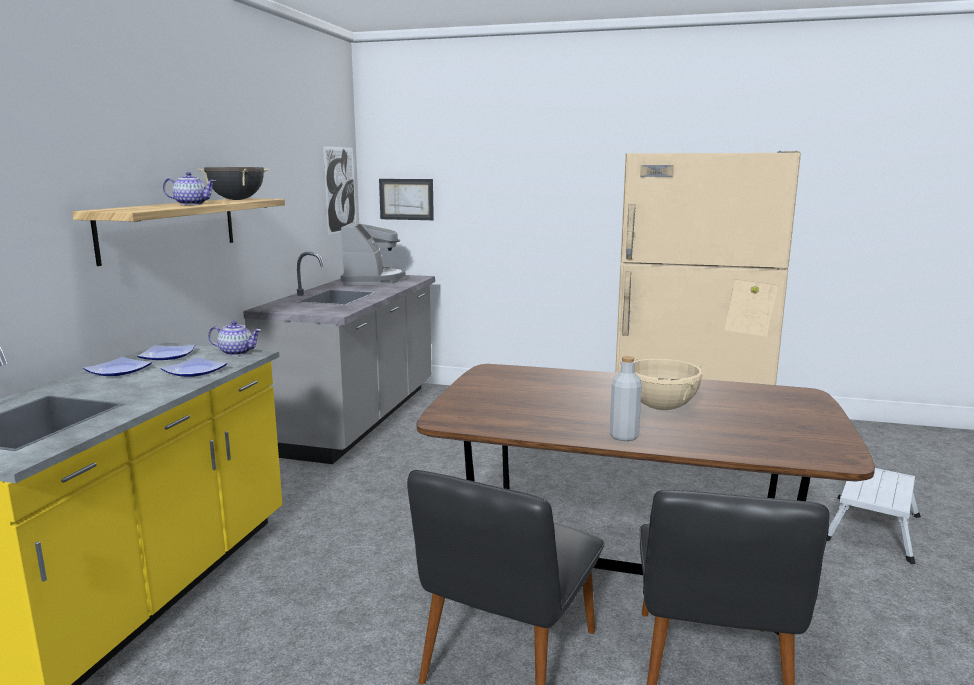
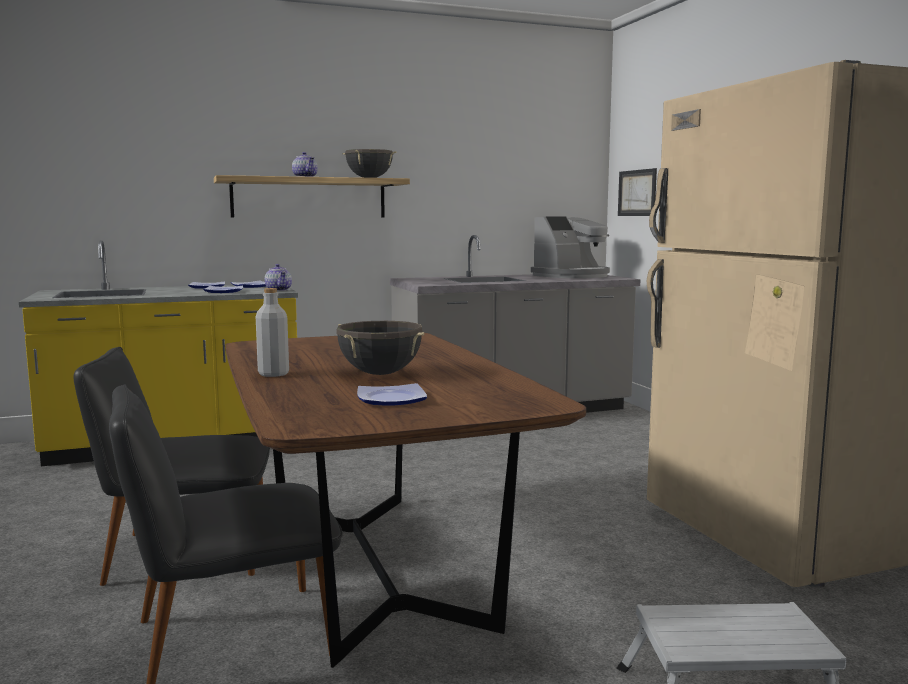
camera: 55 degrees right, 5 degrees down
(340, 190) = (569, 183): picture -> none
(661, 408) = (380, 374): beige cooking pot -> black cooking pot
(763, 422) = (390, 400): none -> plate

